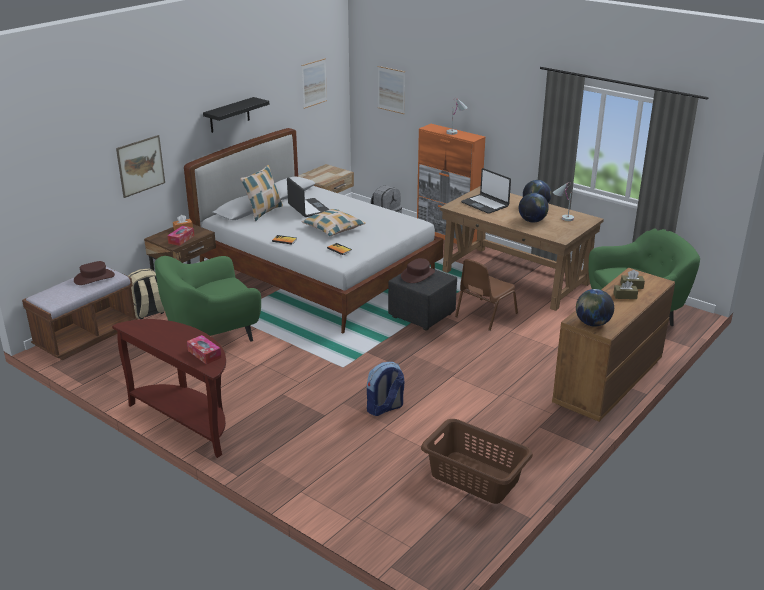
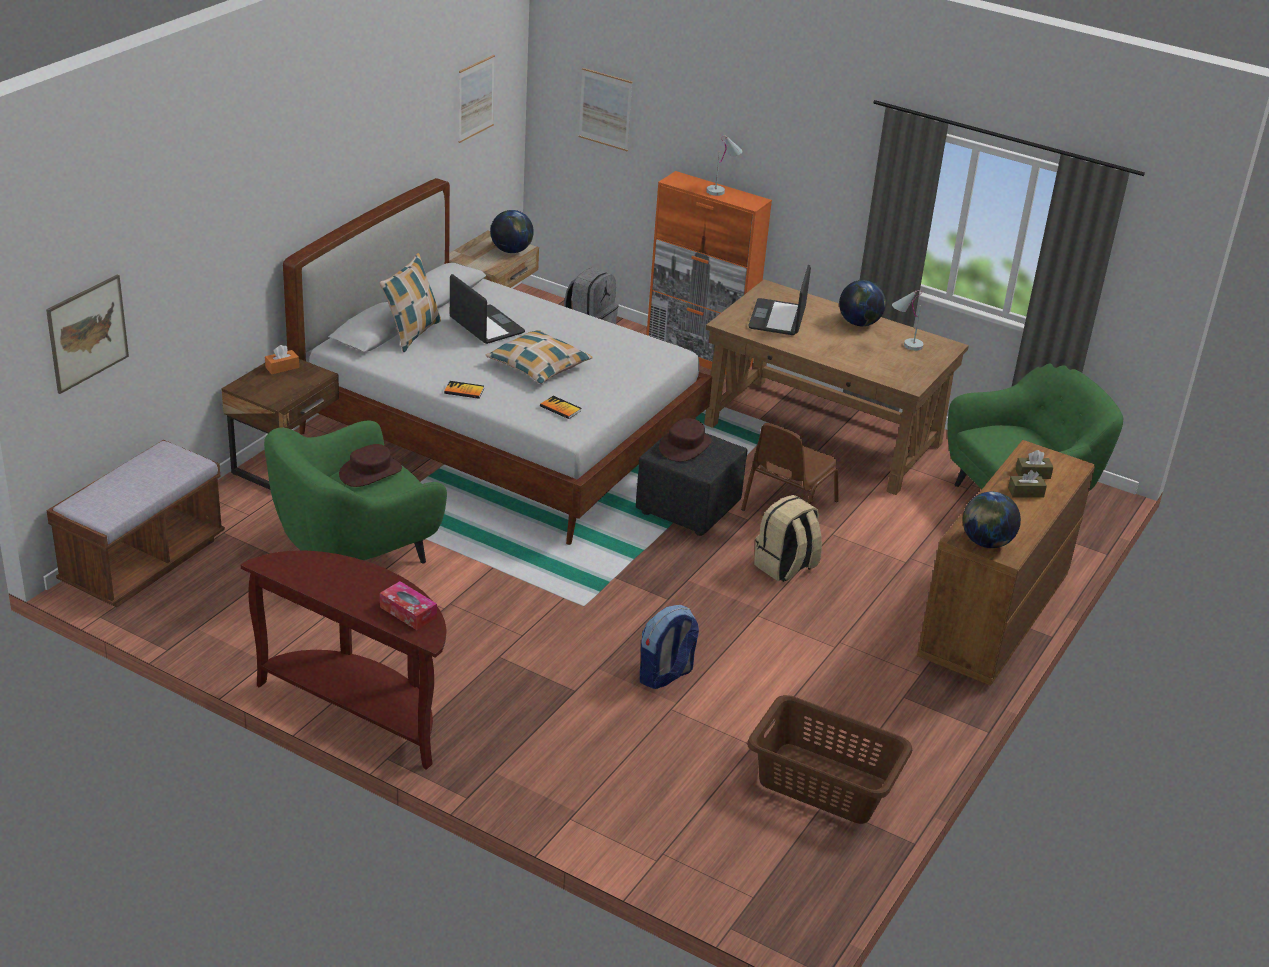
camera: 10 degrees left, 5 degrees up
(94, 278) = (159, 466): brown hat -> brown hat (370, 472)
(140, 166) = (221, 270): picture -> picture (87, 333)
(148, 312) = (234, 513): beige backpack -> beige backpack (785, 567)
(181, 239) = (286, 389): tissue box -> none
(229, 115) = (351, 169): black shelf -> none
(485, 204) = (778, 318): laptop -> laptop turned 60 degrees clockwise
(532, 221) = (858, 350): globe -> globe (511, 250)

